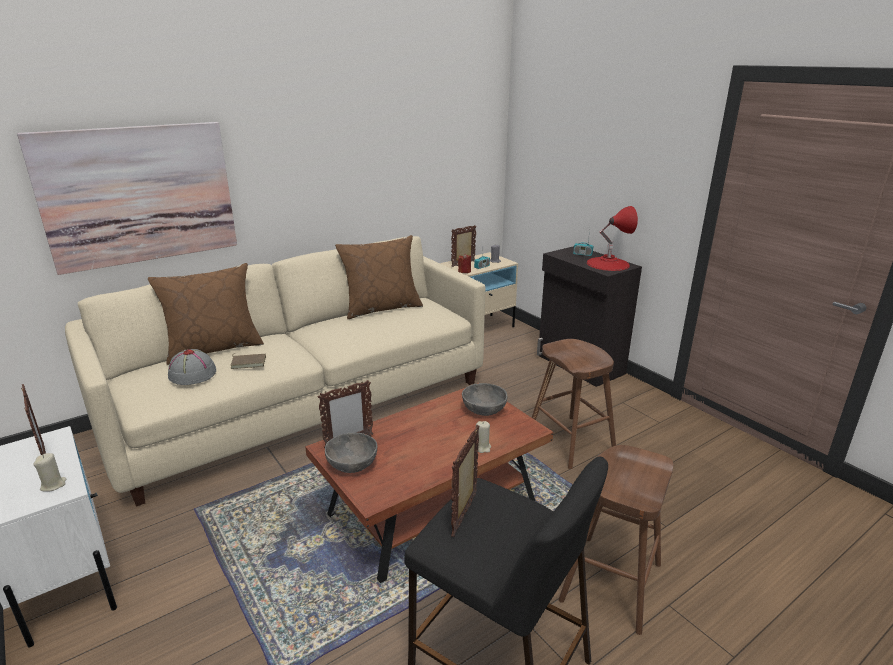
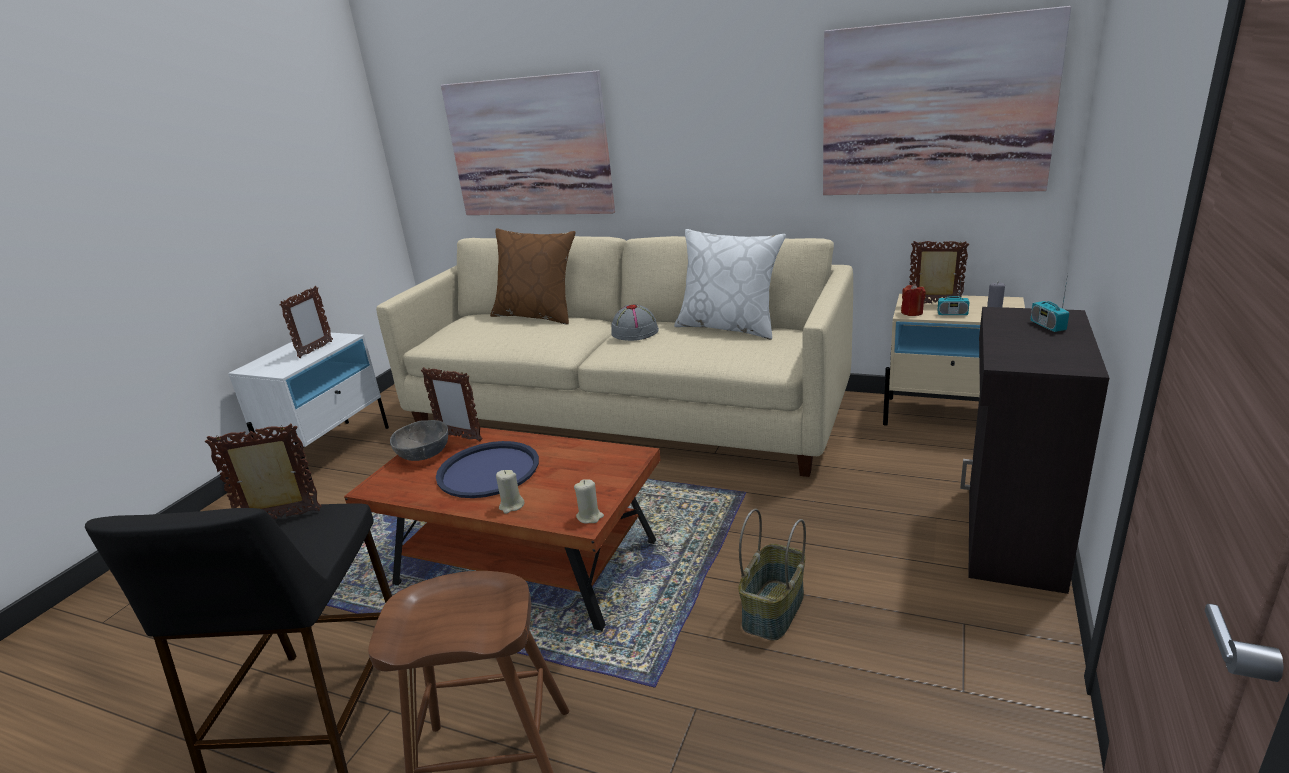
camera: 60 degrees right, 0 degrees up
(53, 485) = (287, 365): beige candle -> beige candle (590, 517)
(192, 374) = (482, 329): grey hat -> grey hat (634, 331)
(249, 362) = (523, 334): brown book -> none
(381, 308) = (729, 327): brown pillow -> white pillow
(421, 444) = (488, 470): none -> blue tray
(445, 150) = (934, 109): none -> picture
(483, 409) = (596, 475): grey bowl -> none
(570, 441) = (774, 611): brown stool -> basket
(608, 263) = (1048, 352): red table lamp -> none

